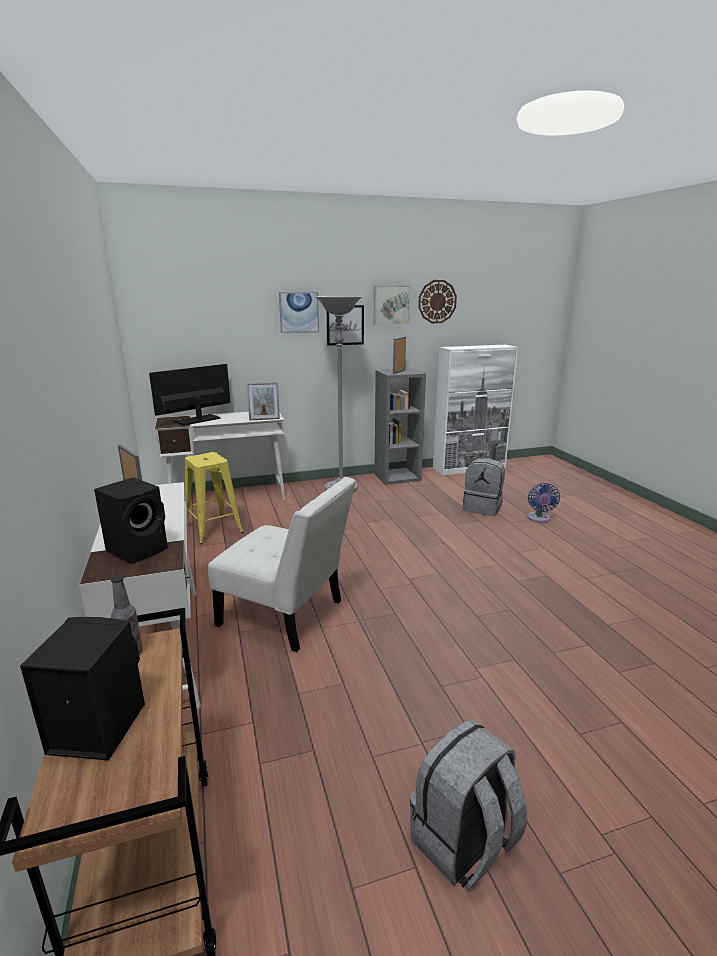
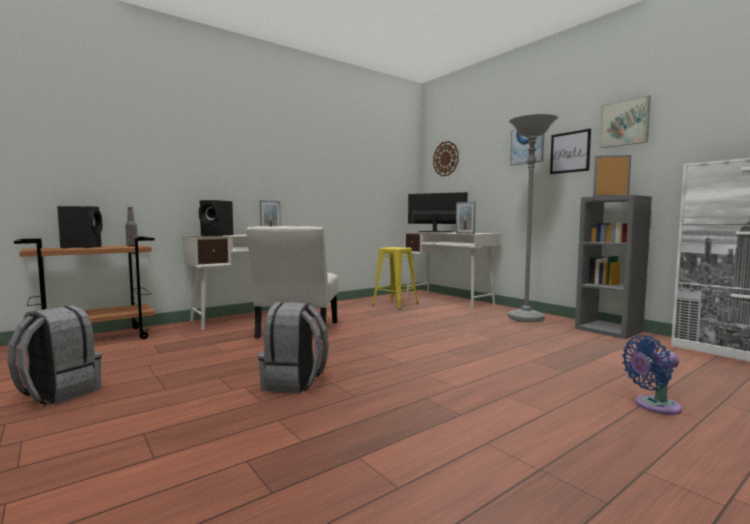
camera: 70 degrees right, 15 degrees down
(437, 301) = (697, 107): wall clock -> wall clock (446, 158)
(482, 508) = (611, 371): grey backpack -> grey backpack (294, 383)

